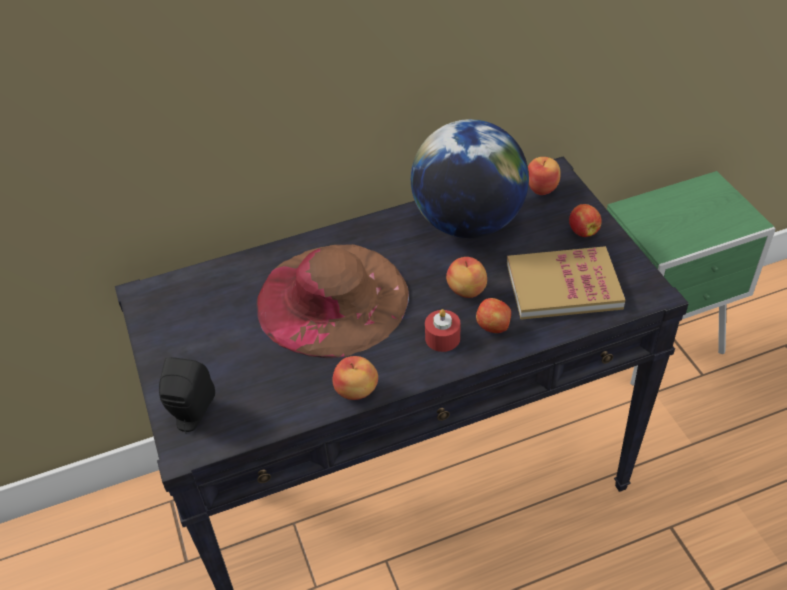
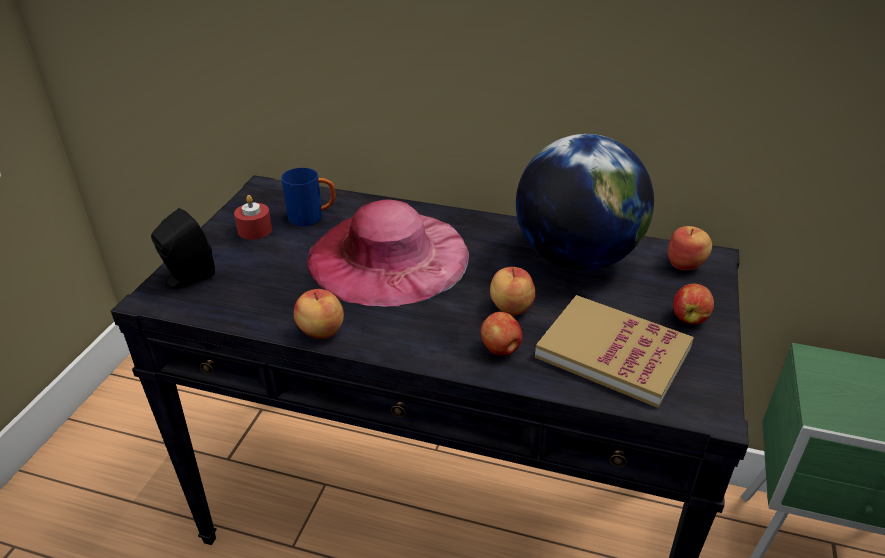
camera: 35 degrees right, 10 degrees down
(226, 298) = (312, 217): none -> blue mug
(332, 299) = (388, 256): brown hat -> pink hat
(442, 338) = (442, 332): red candle -> red candle (255, 230)

